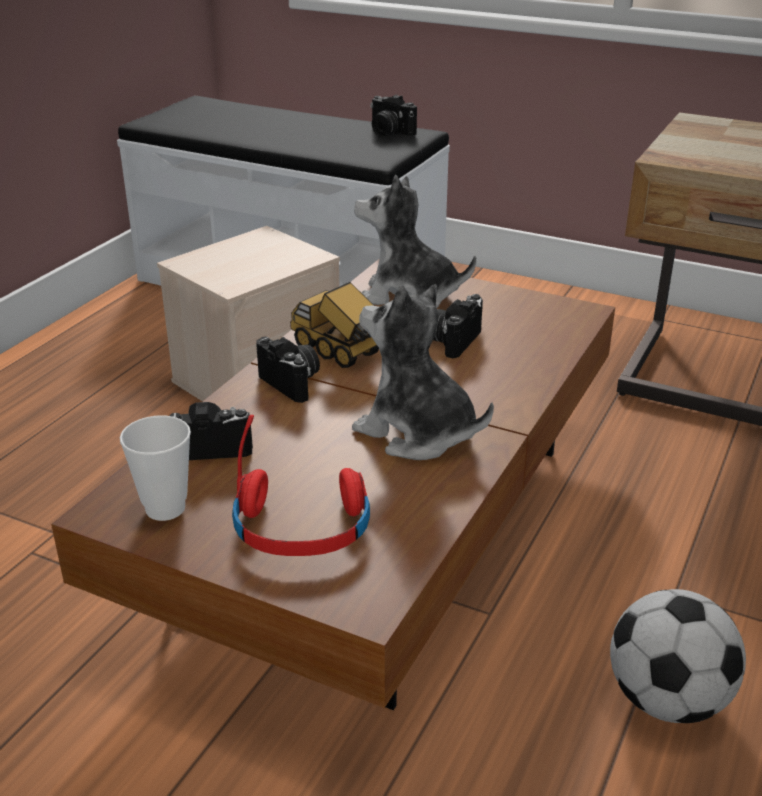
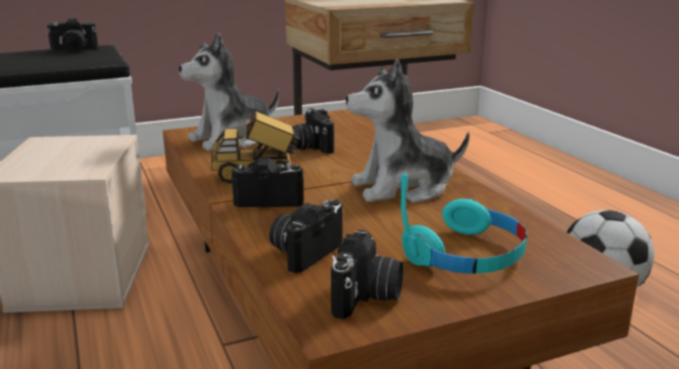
camera: 50 degrees left, 10 degrees down
(165, 508) = (367, 297): cup -> camera
(302, 527) = (467, 255): red headphones -> turquoise headphones

